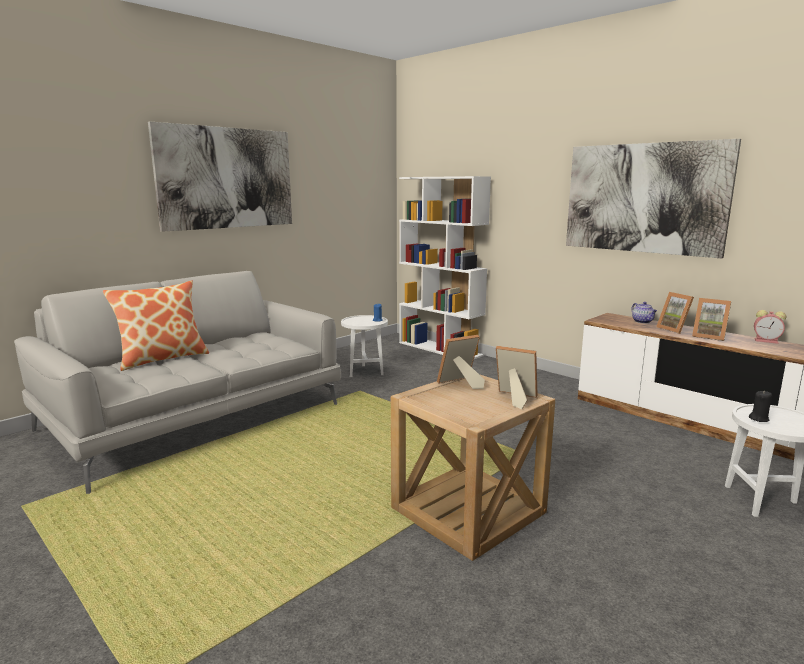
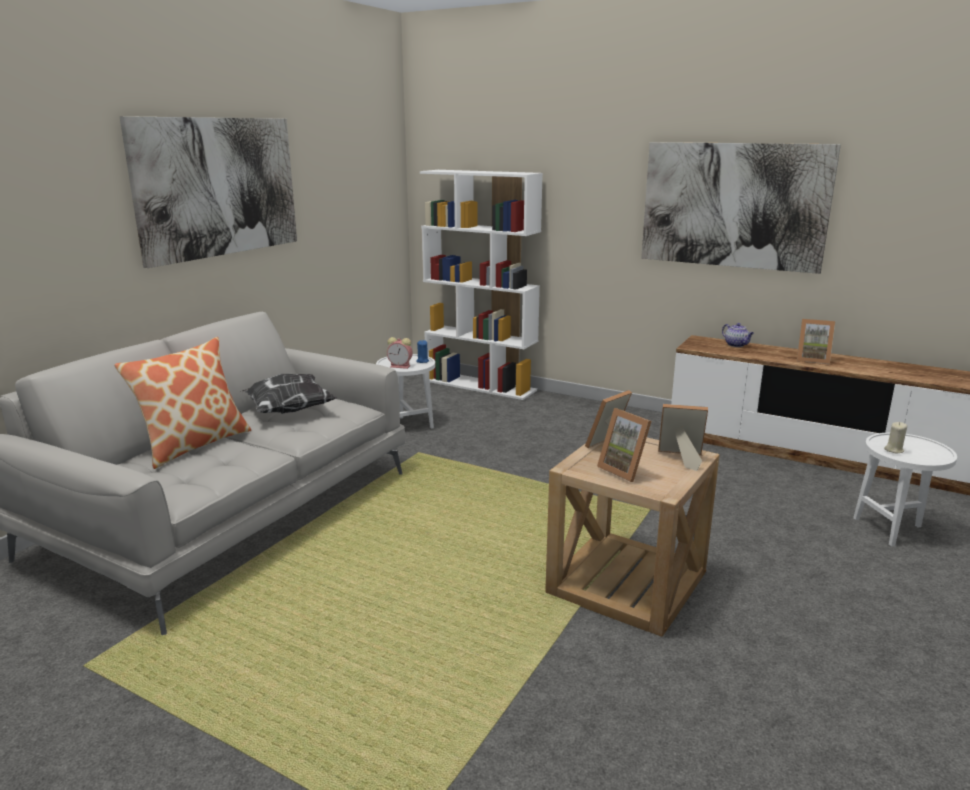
camera: 15 degrees left, 5 degrees up
(245, 343) = (286, 410): none -> pillow
(674, 329) = (774, 353): picture frame -> picture frame (625, 470)
(759, 419) = (893, 450): black candle -> beige candle
(767, 341) = (868, 360): alarm clock -> alarm clock (401, 366)

